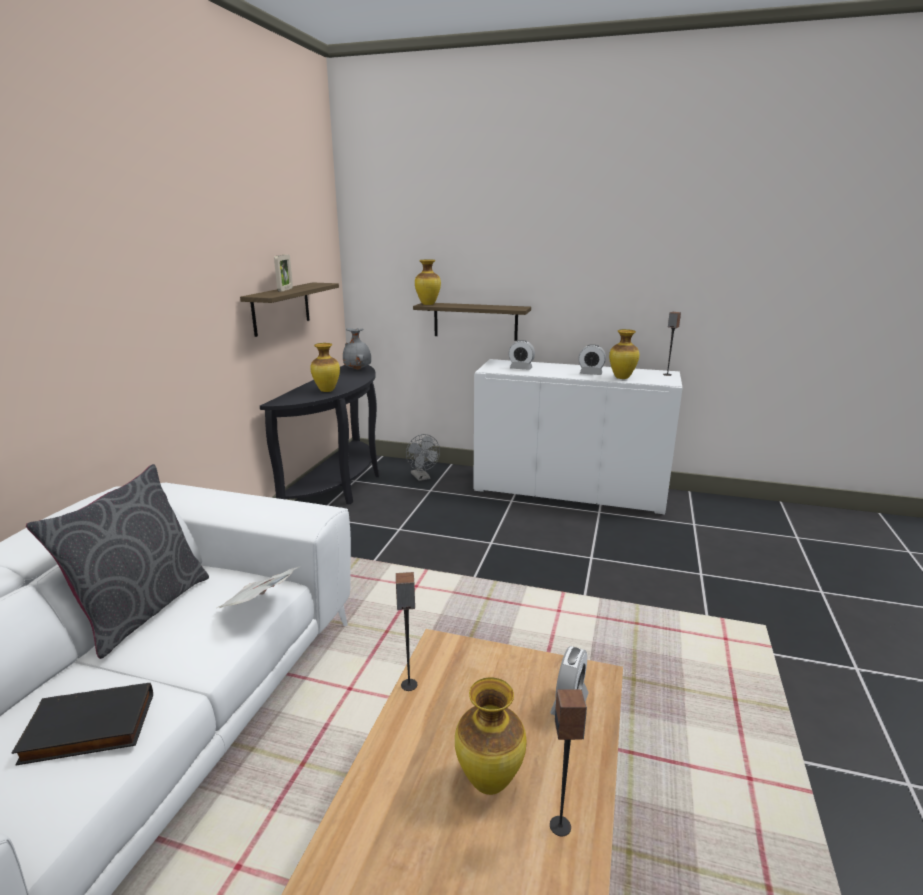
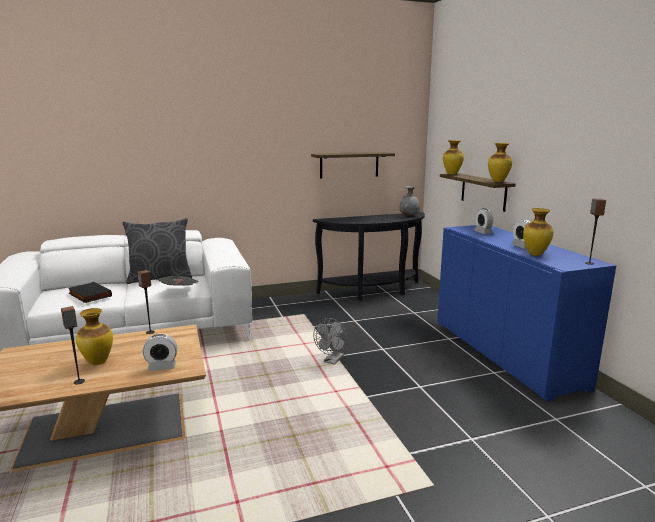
camera: 55 degrees right, 5 degrees down
(285, 289) = (347, 153): picture frame -> none
(327, 391) = (358, 220): vase -> vase (498, 181)
(422, 477) = (425, 305): grey fan -> grey fan (332, 361)
(568, 490) = (505, 352): white cabinet -> blue cabinet

